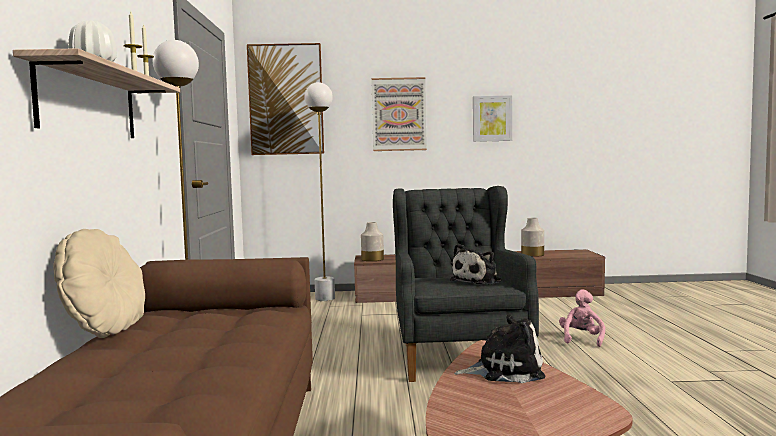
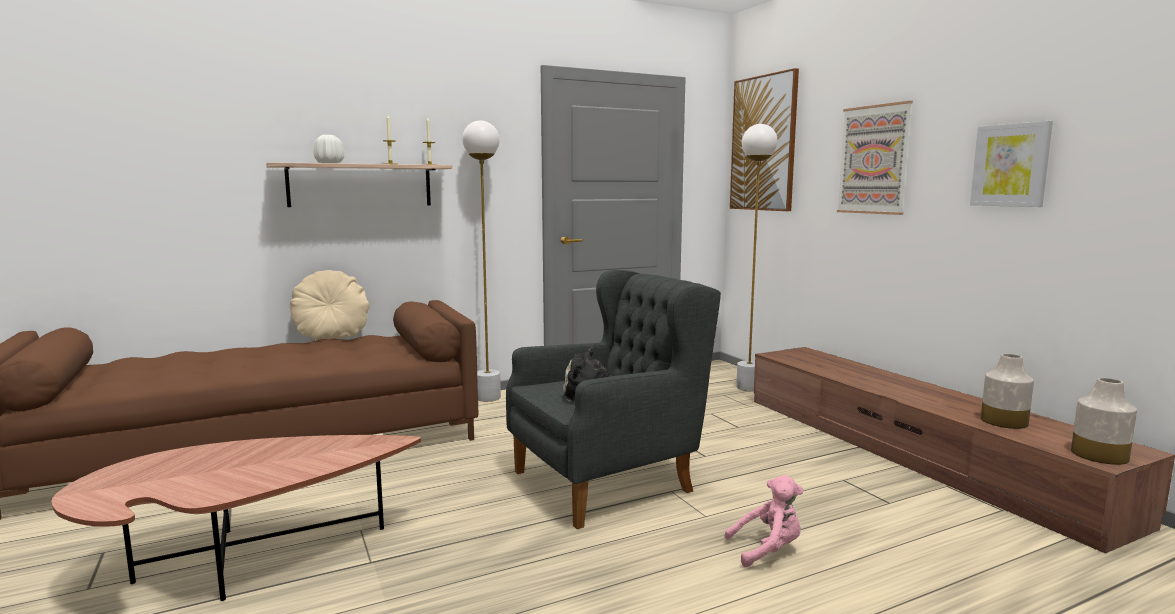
camera: 65 degrees right, 5 degrees up
(372, 259) = (792, 355): beige vase -> beige vase (1100, 455)
(504, 370) = (323, 454): plush toy -> none

